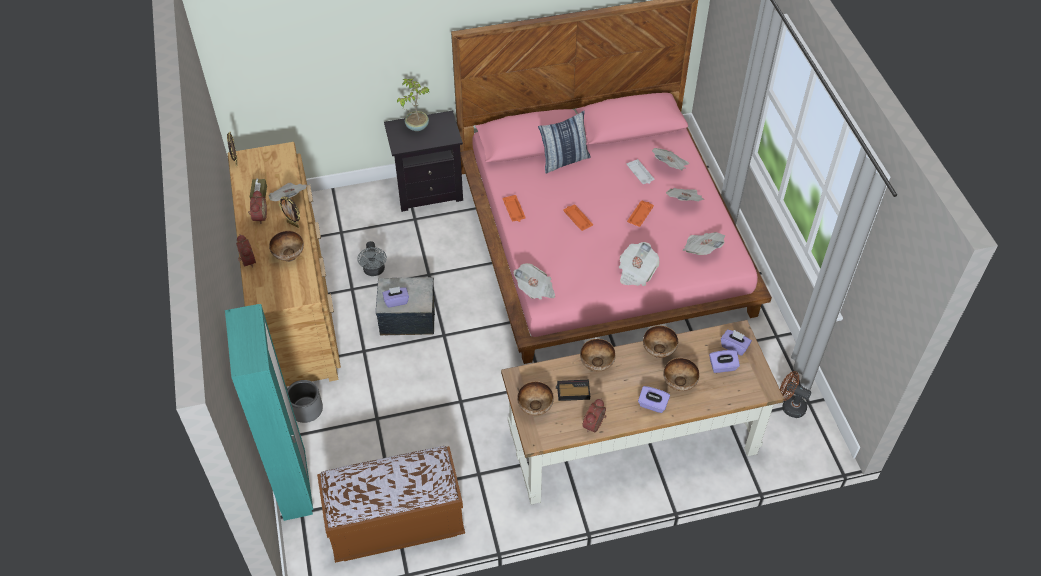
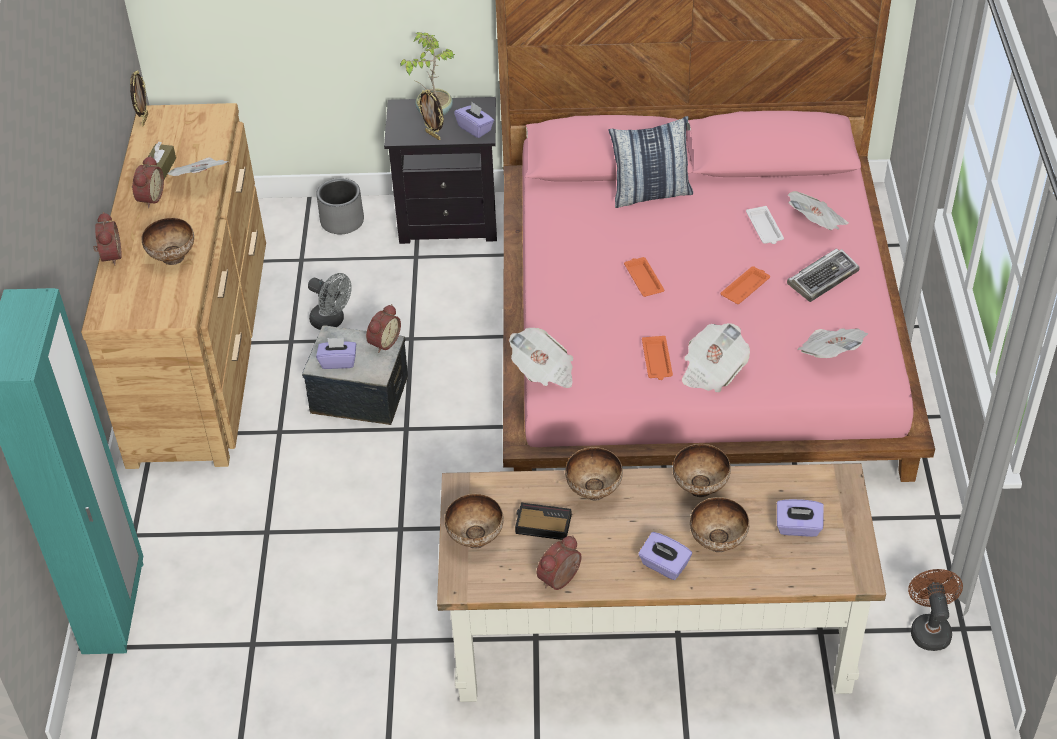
camera: 15 degrees right, 5 degrees down
(293, 224) = (195, 215): picture frame -> picture frame (433, 135)
(306, 409) = (168, 500): grey planter -> grey planter (342, 221)
(374, 271) = (332, 321): grey fan -> grey fan turned 60 degrees counterclockwise
(396, 524) = (244, 691): brown bench -> none
(420, 283) = (383, 342): none -> alarm clock
(514, 210) = (549, 254): orange tray -> orange tray (657, 361)
(684, 201) = (823, 278): newspaper -> keyboard
(734, 346) = (827, 500): purple tissue box -> purple tissue box (475, 128)
(790, 406) = (929, 628): brown fan -> brown fan turned 45 degrees clockwise

